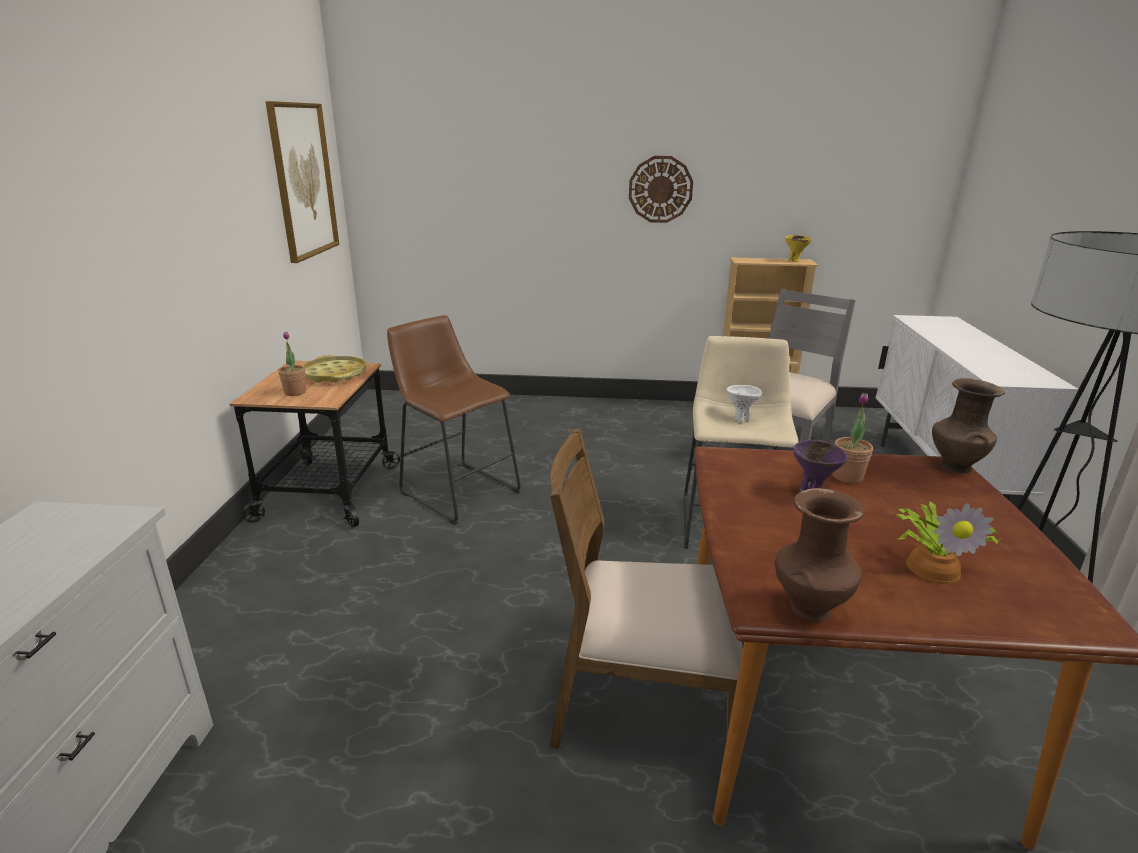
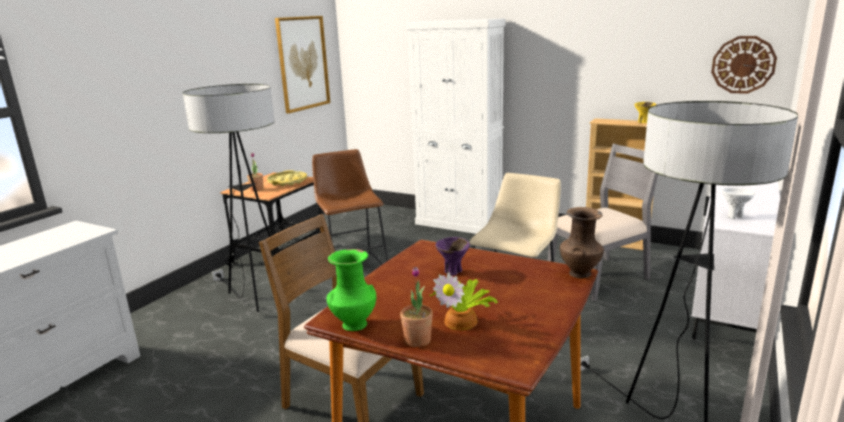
camera: 25 degrees right, 5 degrees down
(349, 572) = (256, 299): none -> floor lamp
(550, 407) = (459, 223): none -> white cabinet
(660, 189) = (541, 66): wall clock -> wall clock (743, 65)
(740, 418) = (516, 234): white bowl -> white bowl (734, 216)
(809, 610) = (353, 325): brown vase -> green vase
(847, 476) = (490, 268): potted plant -> potted plant (417, 340)

